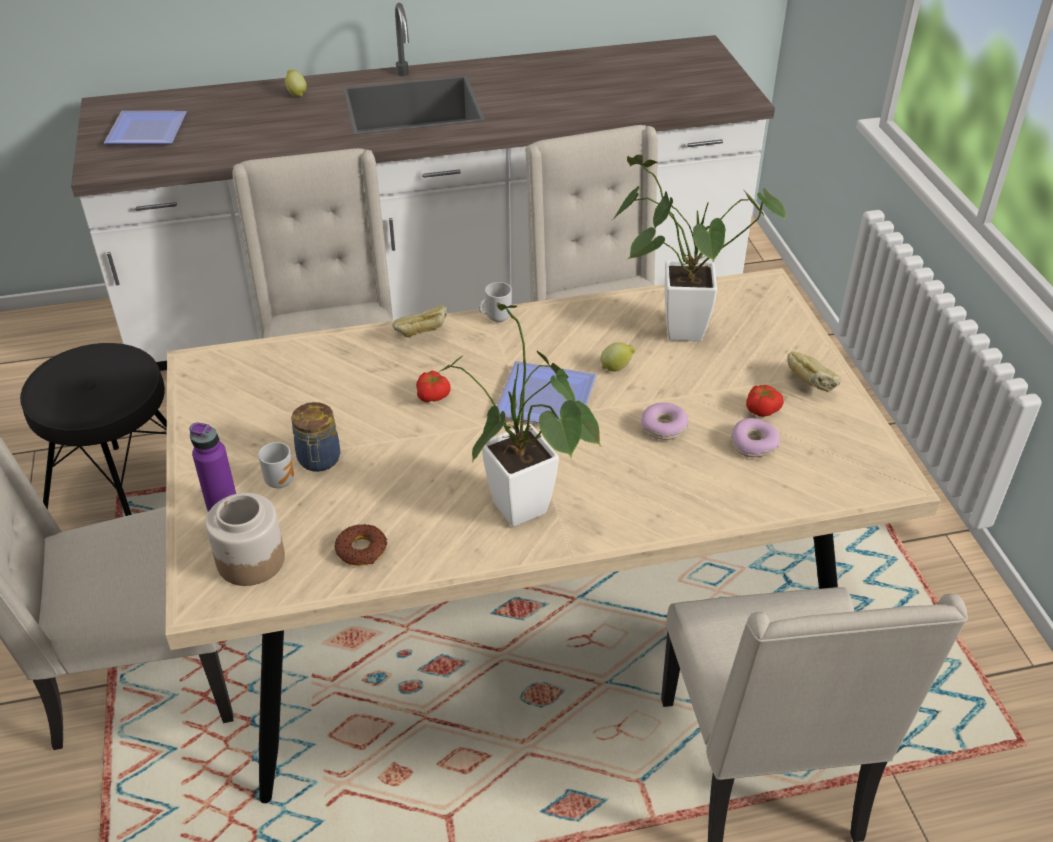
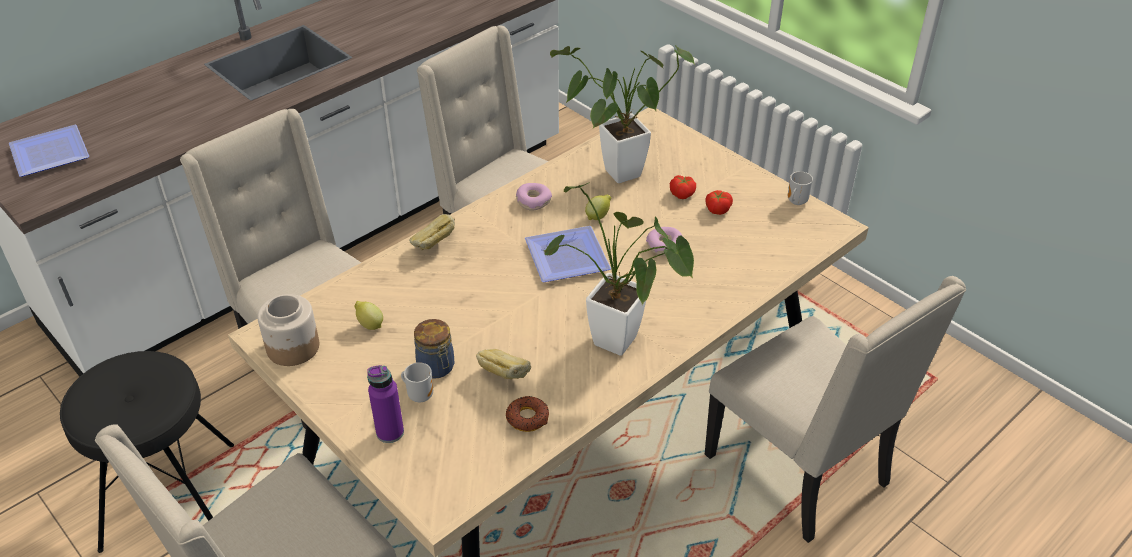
camera: 30 degrees left, 0 degrees up
(250, 560) = (450, 462): jar -> jar (292, 347)
(296, 93) = (164, 80): lemon -> lemon (369, 325)
(434, 396) = (483, 286): tomato -> tomato (682, 194)
(496, 318) = (479, 211): mug -> mug (795, 202)
(753, 444) = (731, 235): donut -> donut (533, 201)
(809, 386) = (734, 182): bread -> bread (503, 376)

